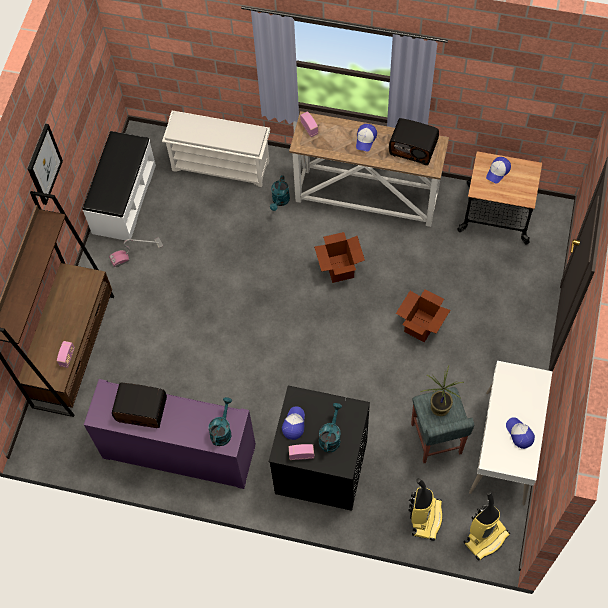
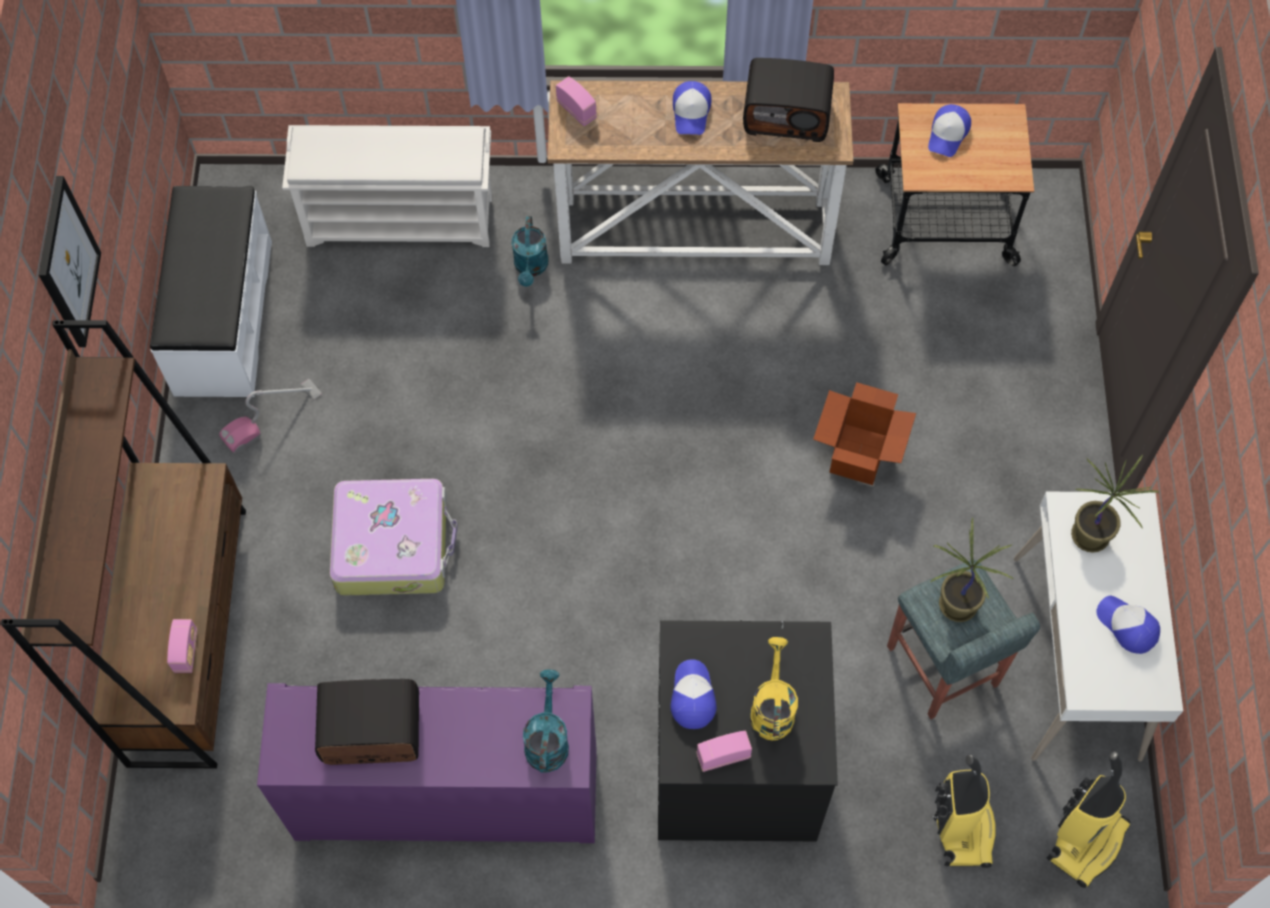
camera: 15 degrees left, 0 degrees up
(181, 326) = (393, 544): none -> suitcase
(330, 437) = (772, 707): turquoise watering can -> yellow watering can
(339, 268) = (675, 374): cardboard box -> none
(514, 386) = (1091, 535): none -> potted plant

